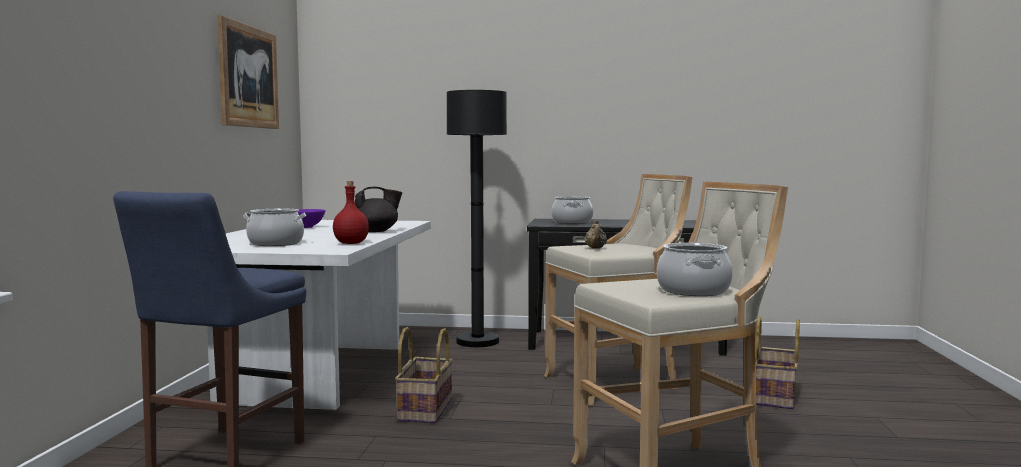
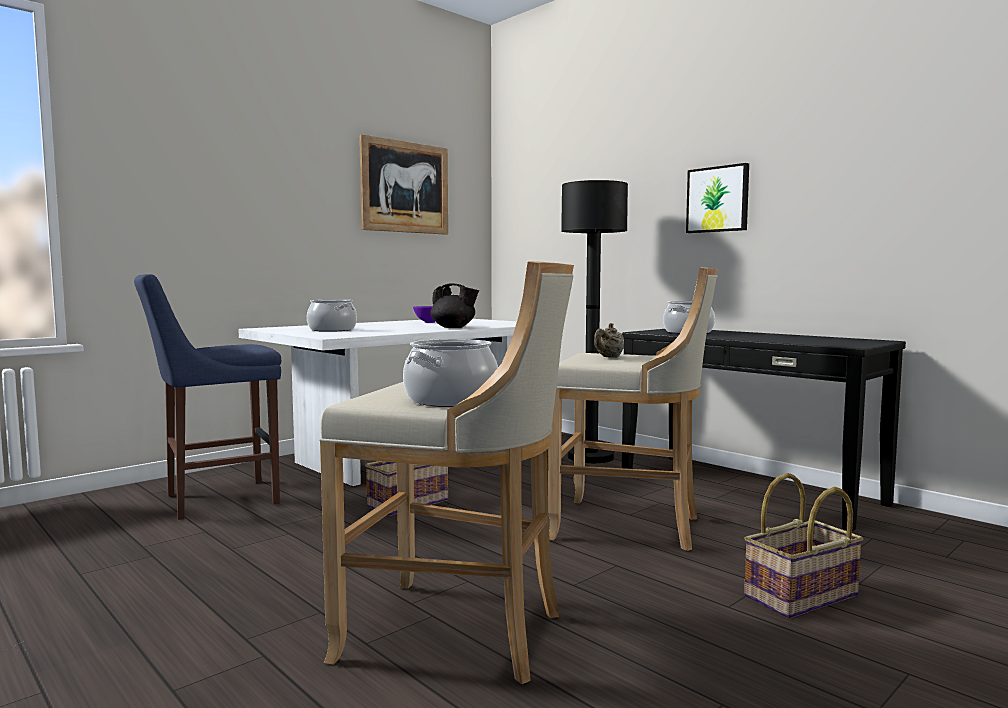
camera: 40 degrees right, 0 degrees up
(352, 243) = (377, 333): red bottle -> none
(569, 111) = (718, 199): none -> picture

